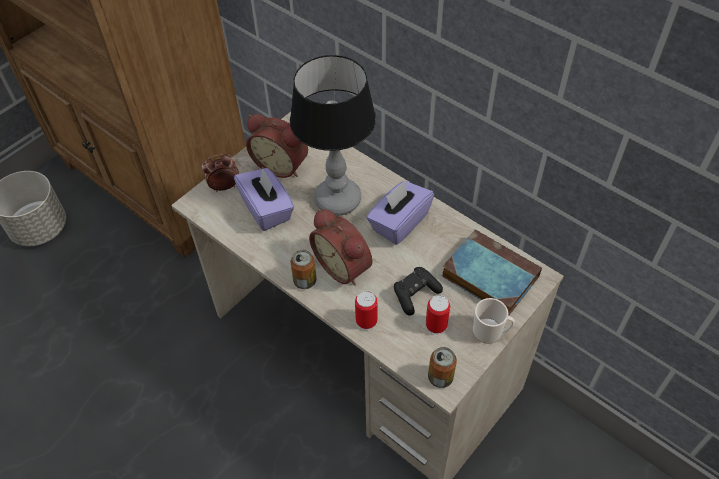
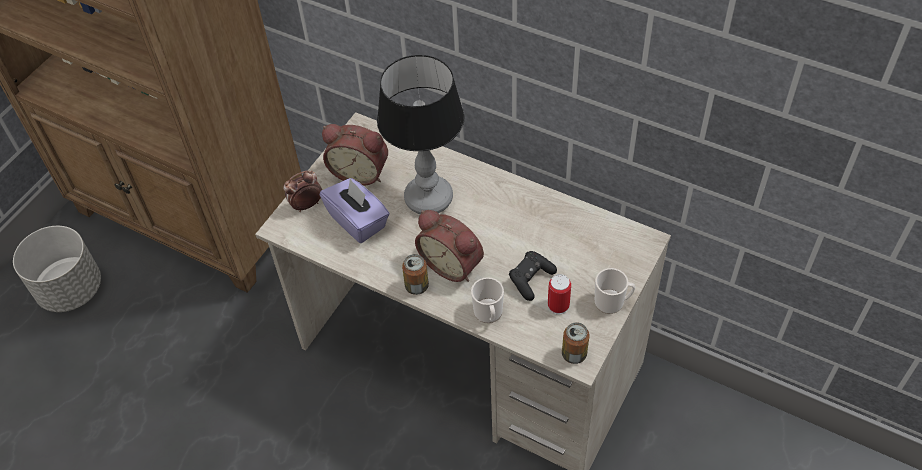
camera: 10 degrees left, 0 degrees up
(366, 321) = (489, 314): can -> mug
(399, 223) = (497, 211): purple tissue box -> none
(488, 276) = (597, 248): book -> none

